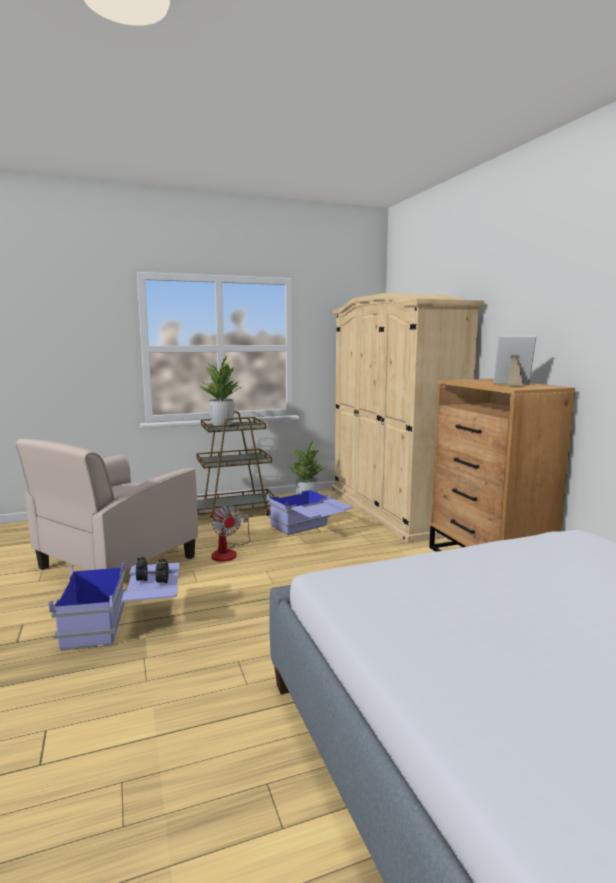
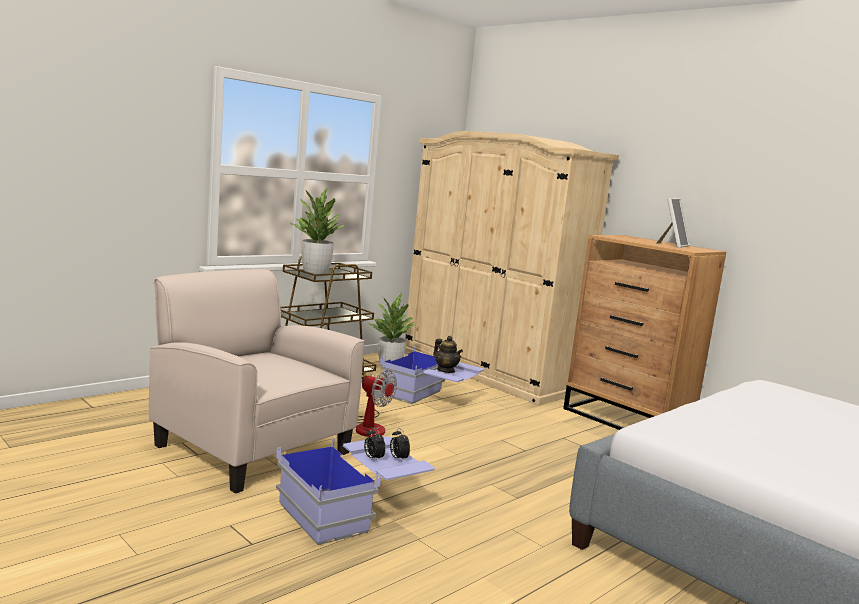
camera: 25 degrees left, 0 degrees up
(116, 563) = (251, 448): beige armchair -> beige armchair turned 120 degrees clockwise
(317, 507) = (446, 370): none -> teapot
(512, 385) = (672, 245): picture frame -> picture frame turned 135 degrees clockwise

